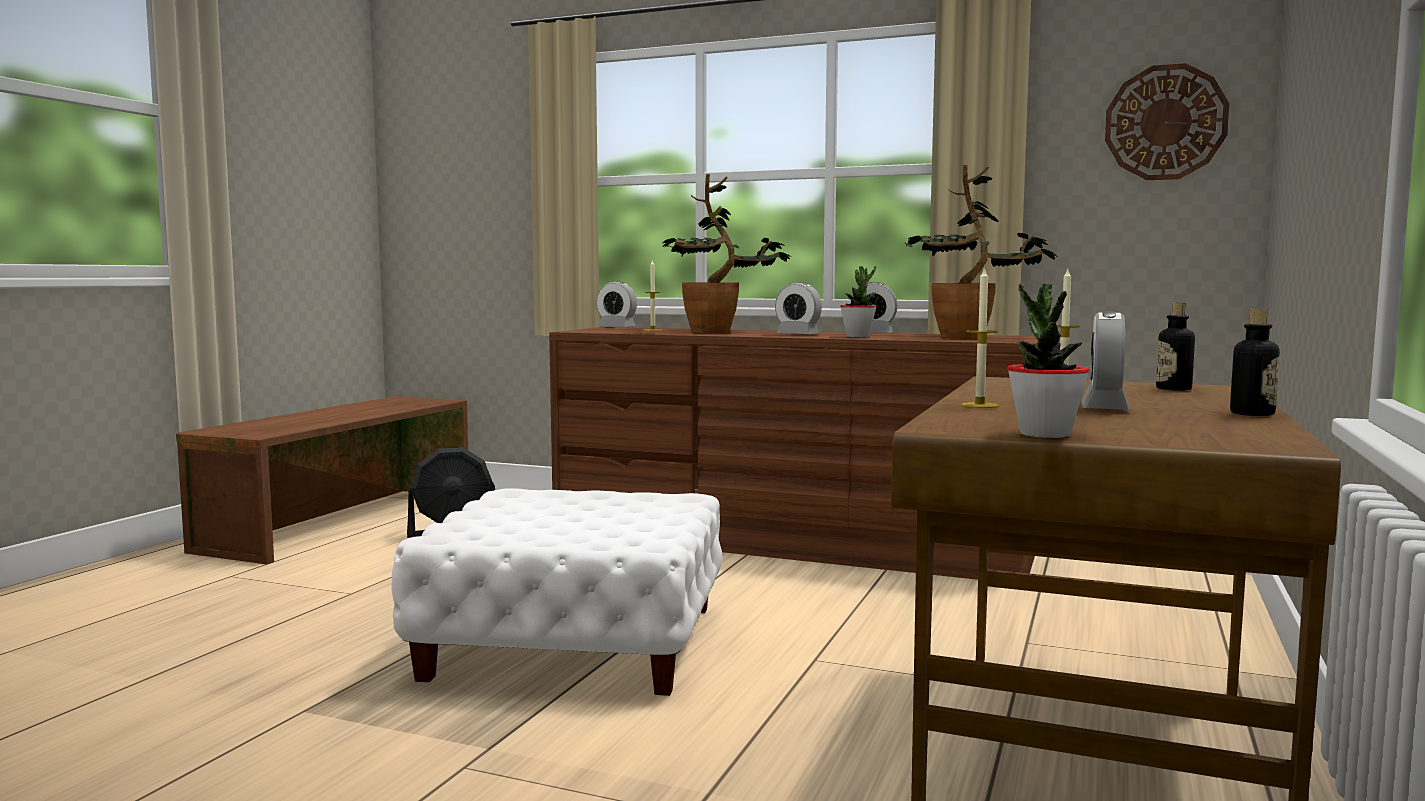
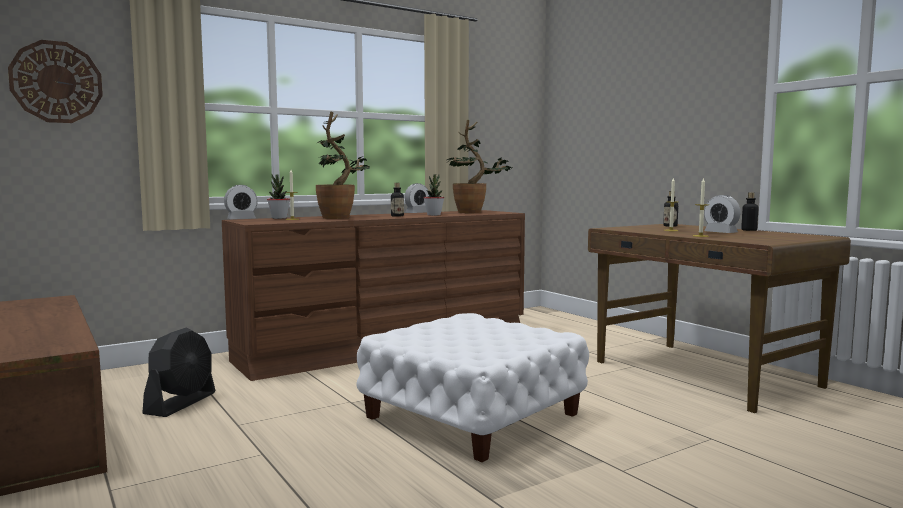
camera: 55 degrees left, 0 degrees up
(798, 334) = (397, 216): alarm clock -> bottle
(1044, 434) = (788, 240): potted plant -> potted plant (279, 218)
(1165, 122) = (509, 105): wall clock -> wall clock (56, 82)

